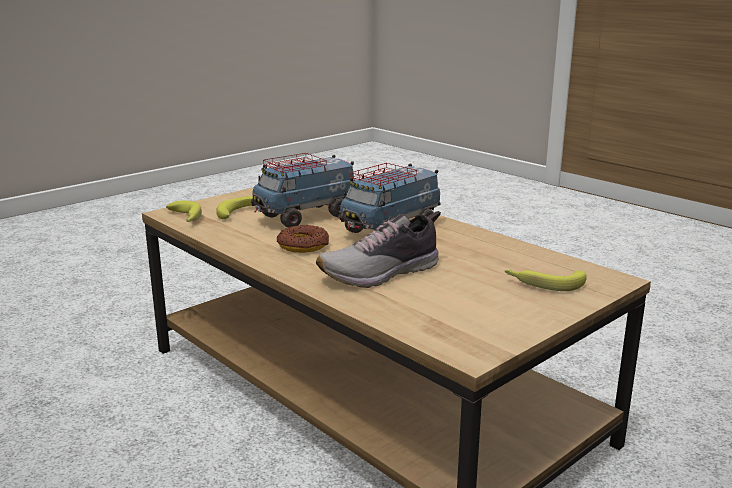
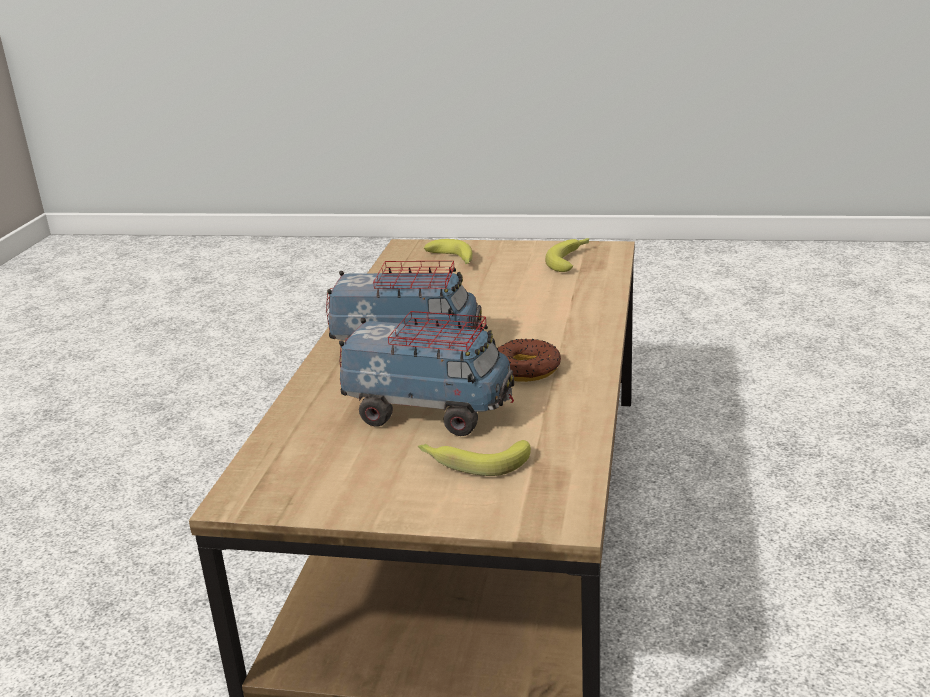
camera: 125 degrees left, 5 degrees up
(185, 219) = (565, 488): banana -> banana (571, 260)
(382, 273) = (532, 311): shoe -> none

